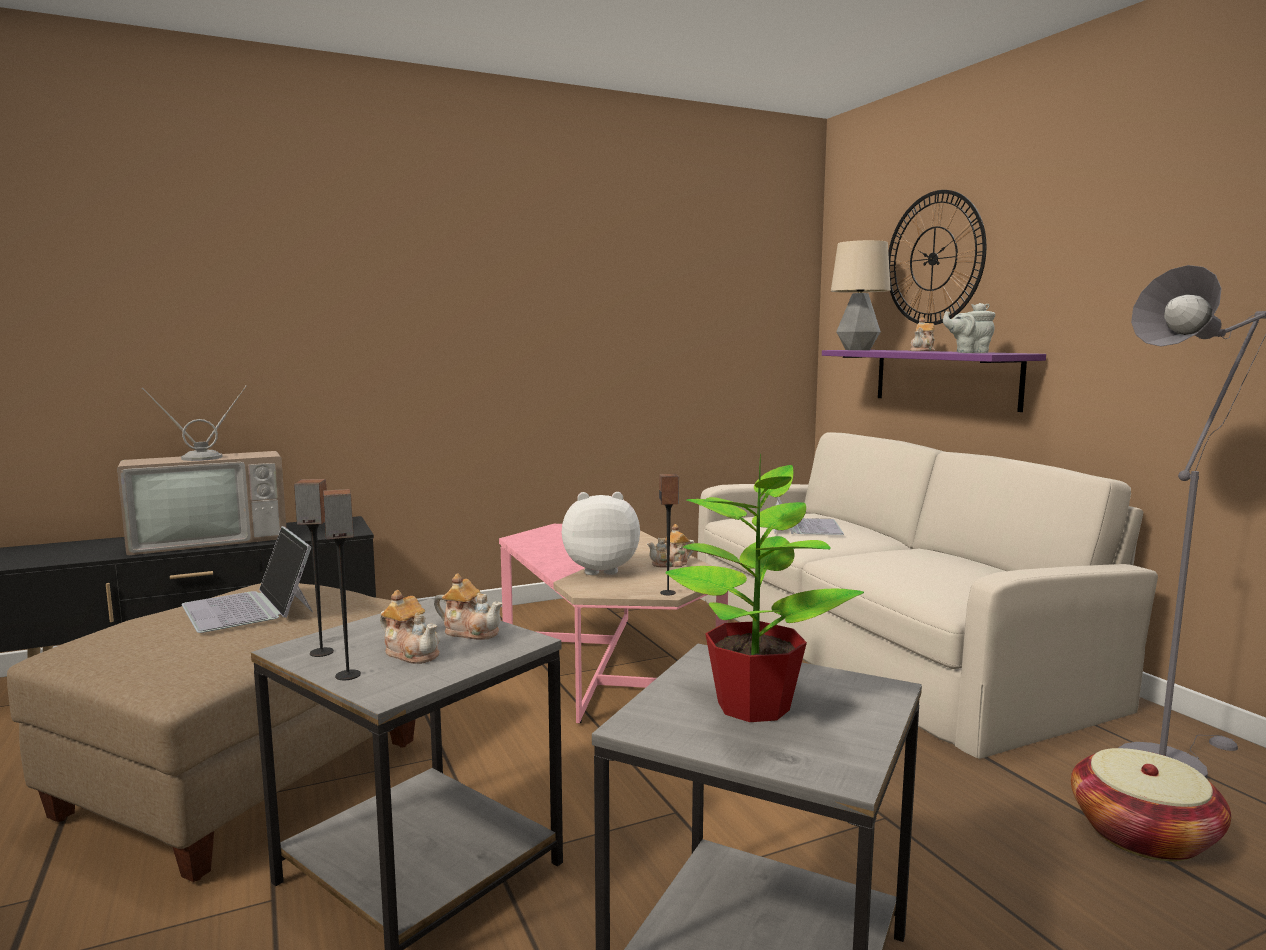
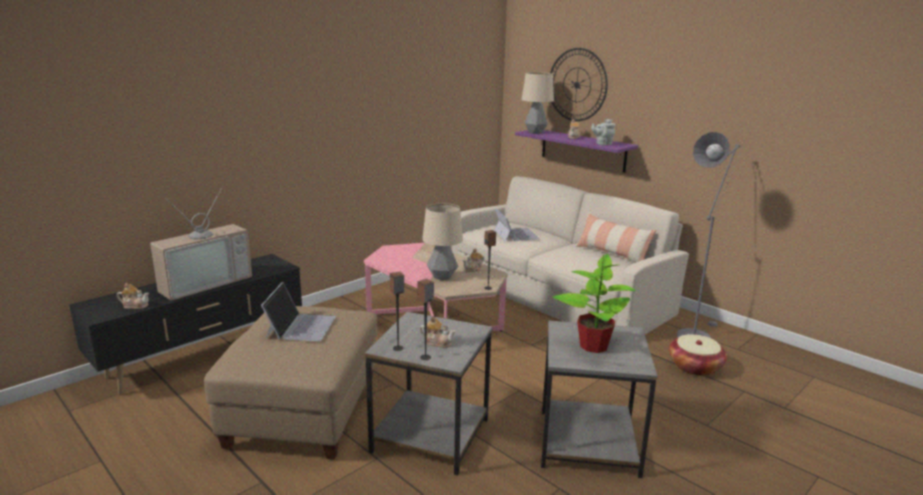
camera: 20 degrees left, 10 degrees up
(249, 608) = (300, 326): laptop -> laptop turned 120 degrees counterclockwise
(470, 631) = (449, 328): teapot -> teapot (135, 305)
(600, 570) = (442, 277): plush toy -> table lamp
(980, 567) = (612, 254): none -> pillow

